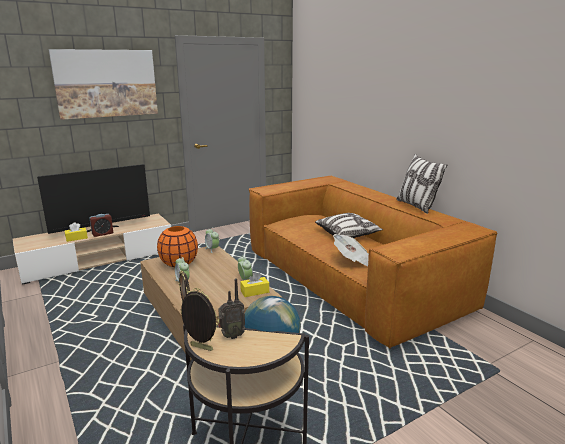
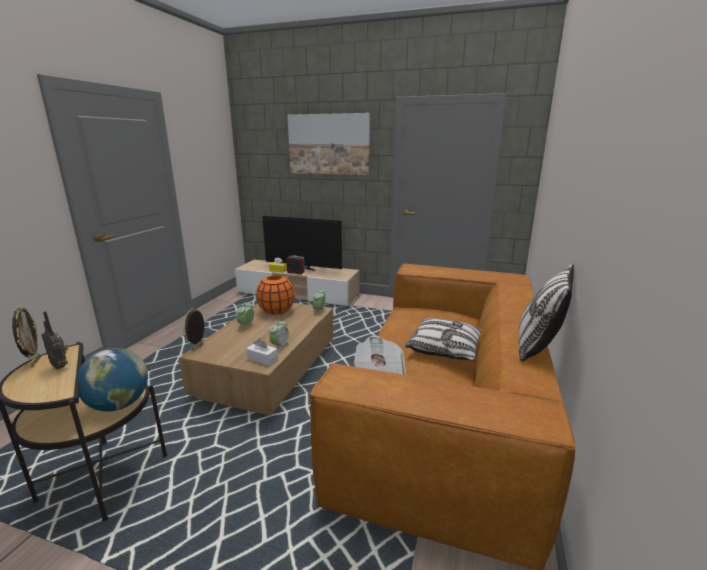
camera: 50 degrees right, 0 degrees up
(255, 291) = (262, 359): yellow tissue box -> white tissue box

